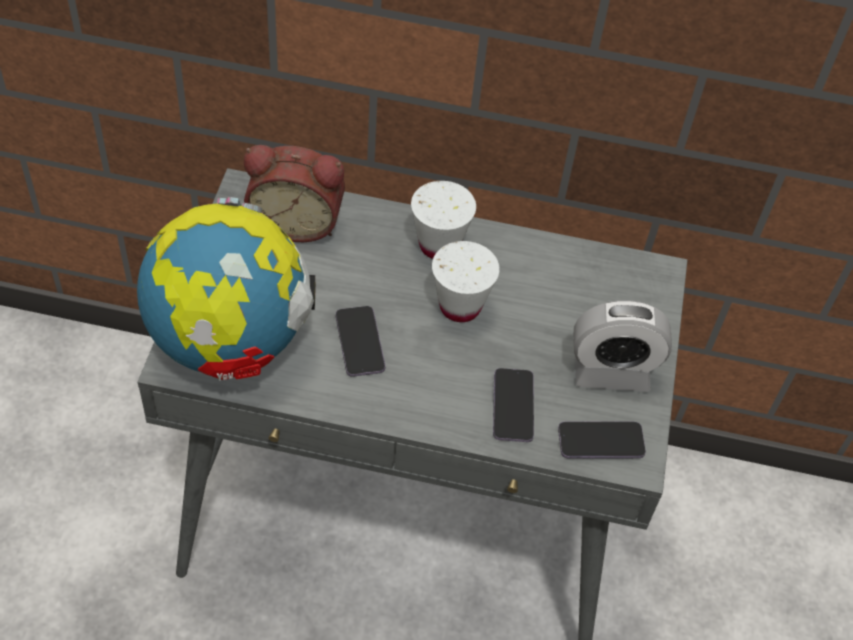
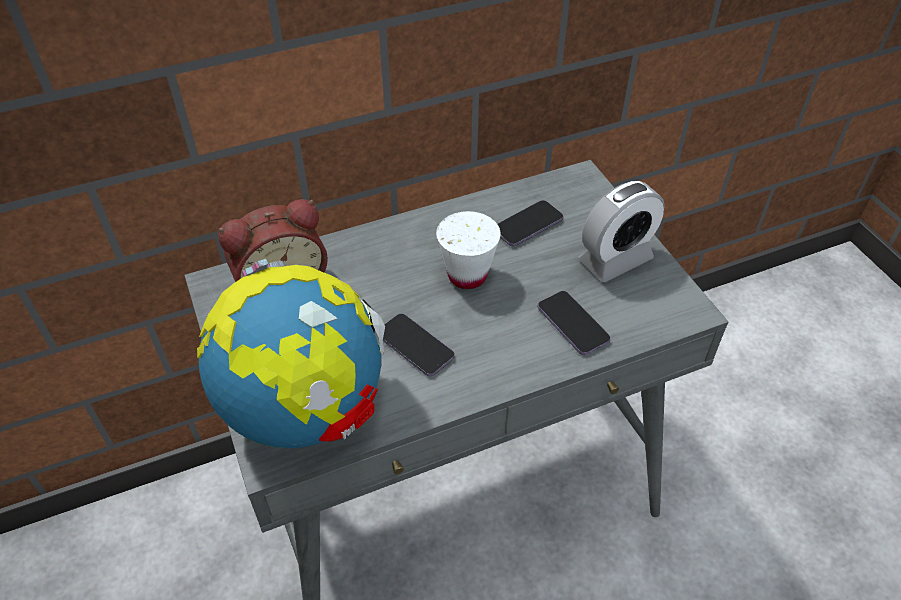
camera: 30 degrees left, 5 degrees down
(439, 245) = (411, 241): white cup -> none
(600, 442) = (655, 312): phone -> phone (528, 225)

